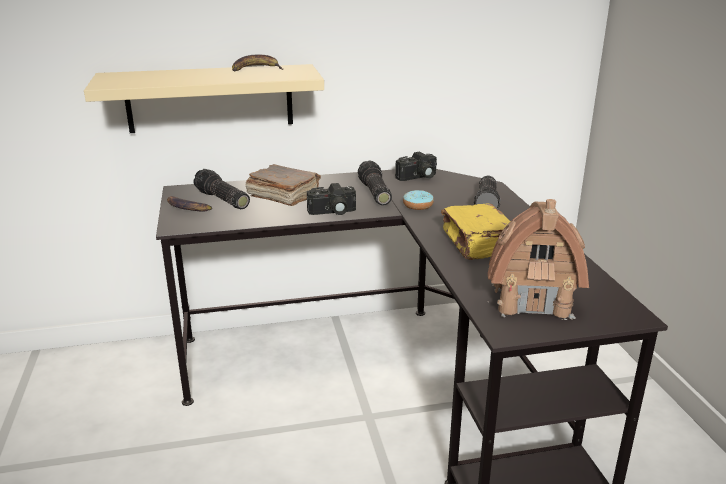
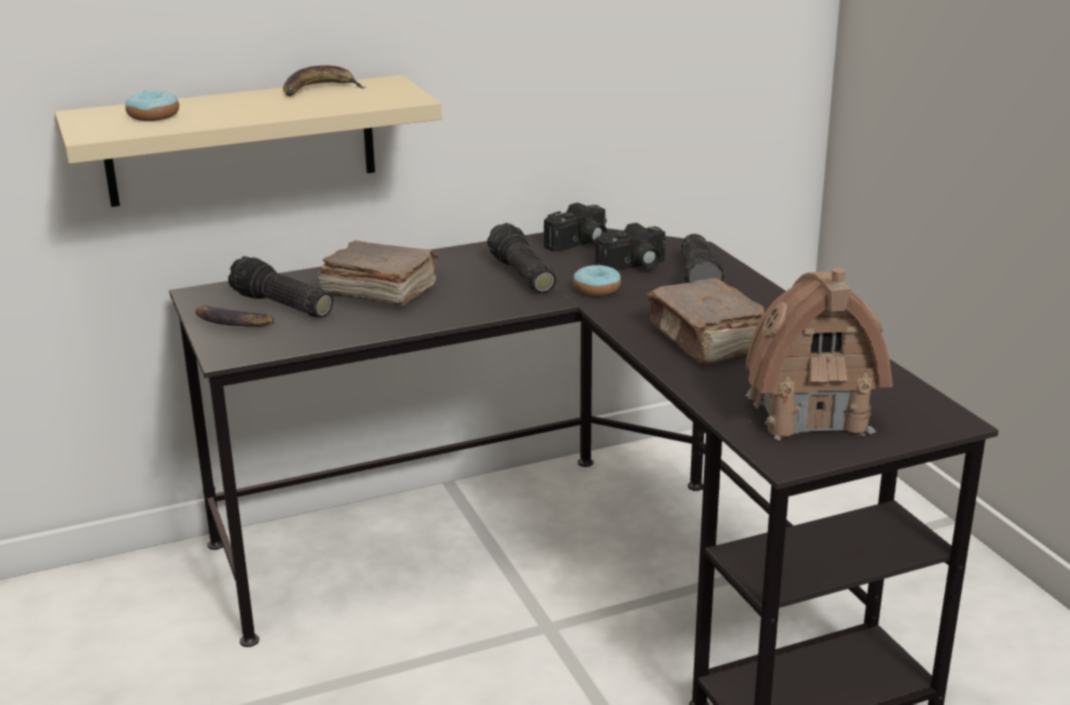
camera: 10 degrees left, 0 degrees up
(148, 77) = (153, 116): none -> donut
(332, 212) = (468, 311): camera -> camera (633, 266)
(477, 244) = (707, 340): yellow book -> brown book

